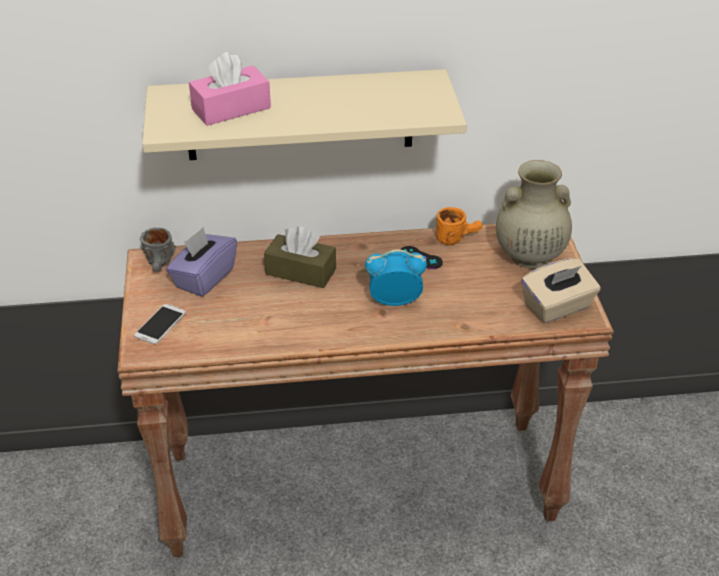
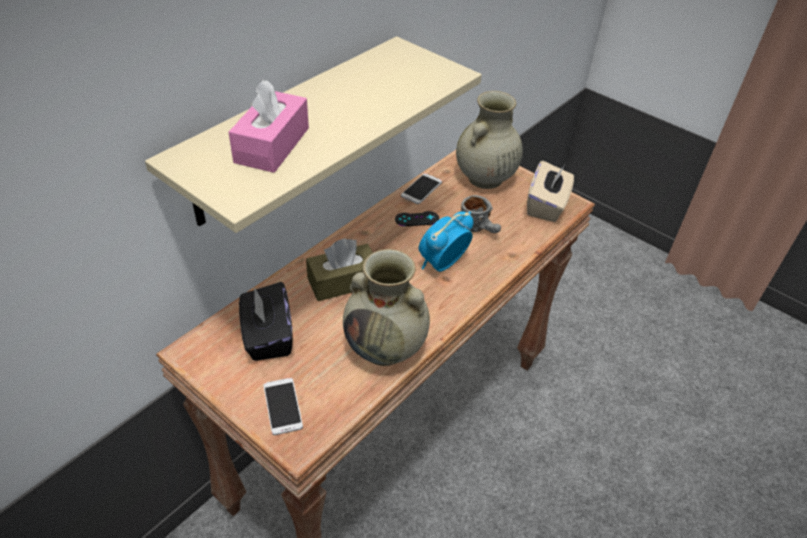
camera: 45 degrees left, 5 degrees up
(160, 265) = (211, 350): grey mug -> grey mug (480, 229)
(204, 278) = (268, 337): purple tissue box -> black tissue box
(272, 331) = (386, 348): none -> beige vase
(457, 237) = (421, 189): orange mug -> phone

